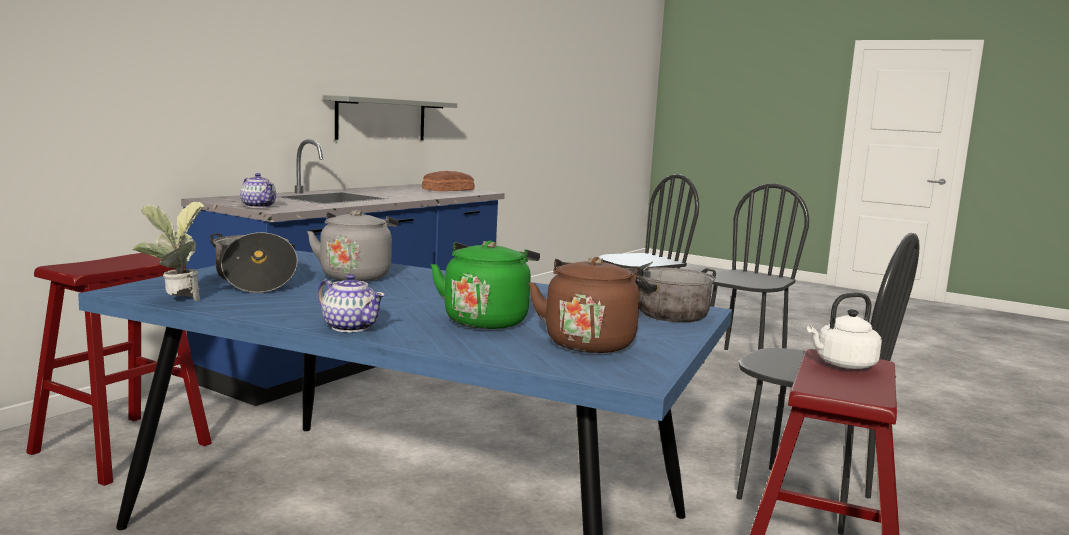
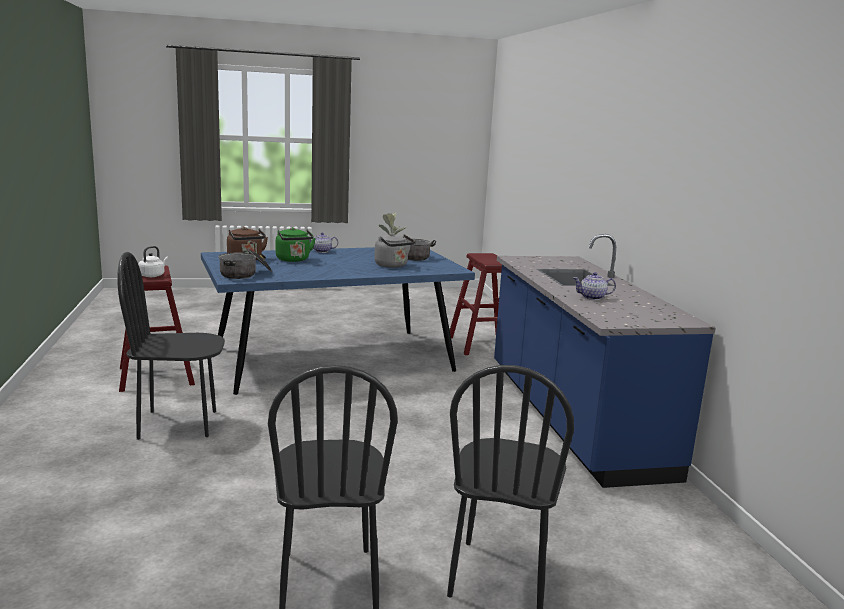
camera: 135 degrees right, 5 degrees up
(258, 206) = (530, 258): teapot -> teapot (592, 297)
(381, 119) = (689, 237): grey shelf -> none
(447, 189) = (635, 316): bread -> none

